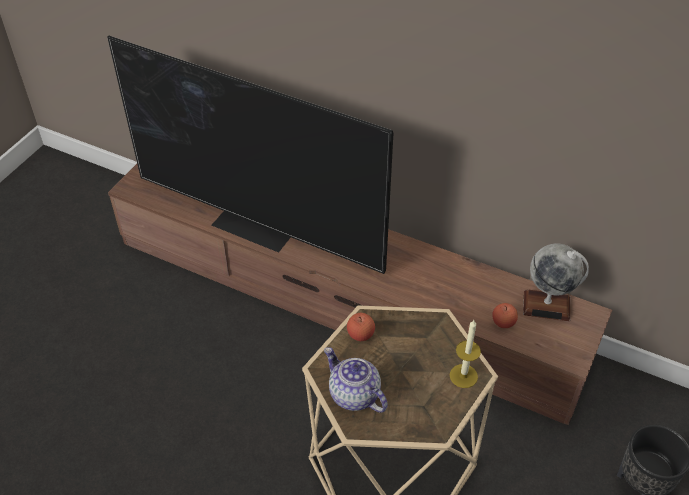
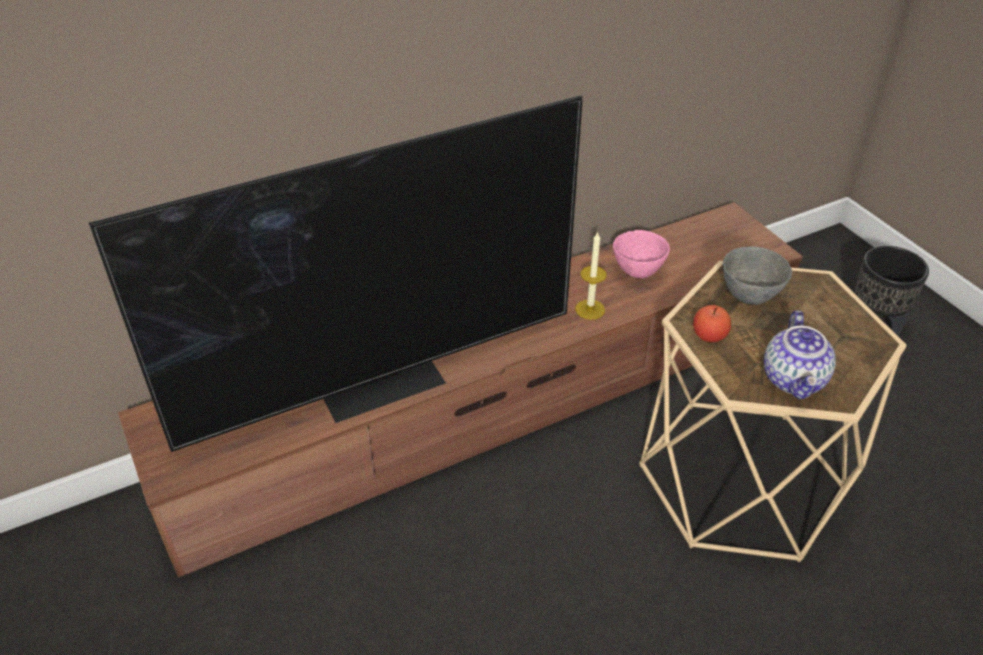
camera: 55 degrees left, 5 degrees down
(353, 395) = (794, 380): teapot -> teapot turned 75 degrees counterclockwise
(422, 339) = (749, 295): none -> grey bowl
(463, 376) = (818, 291): candle -> candle (590, 309)
(467, 291) = (638, 272): none -> pink bowl
(503, 322) = (697, 270): apple -> none
(547, 305) = (698, 234): globe -> none

